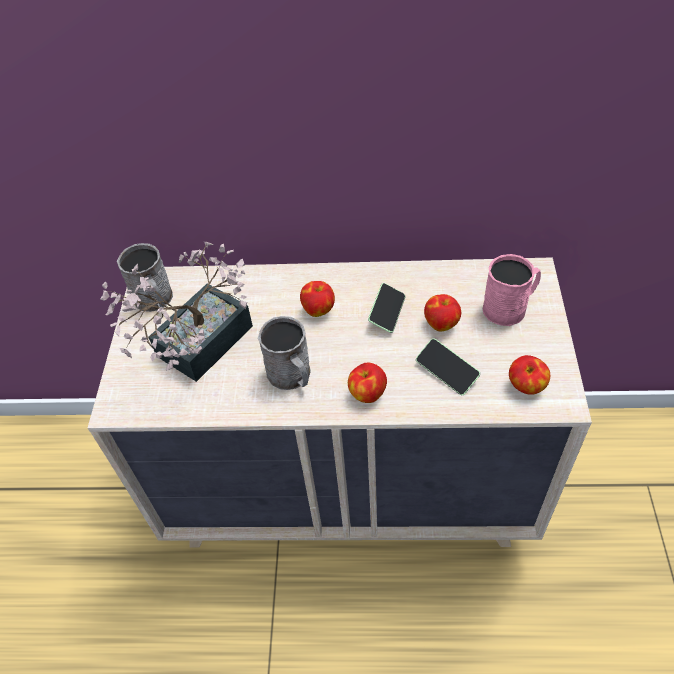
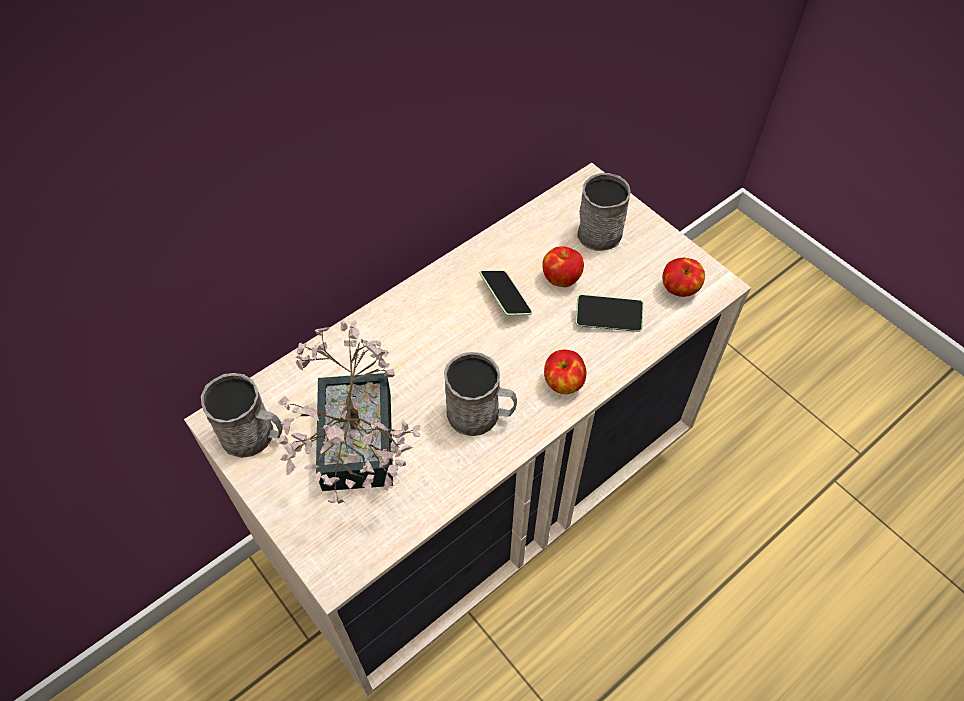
camera: 45 degrees left, 5 degrees up
(318, 309) = (438, 335): apple -> none
(509, 307) = (601, 228): pink mug -> grey mug

